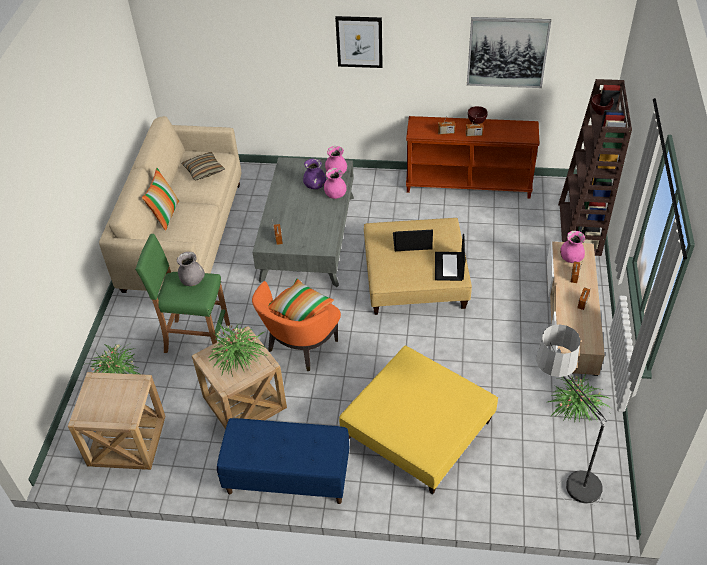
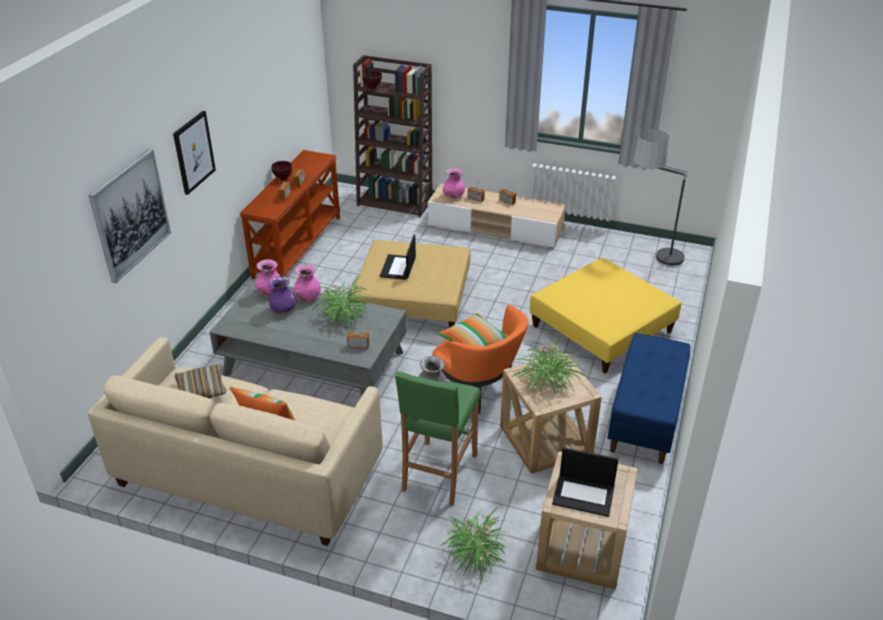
camera: 80 degrees left, 10 degrees down
(449, 267) = (442, 252): laptop -> laptop (584, 495)
(507, 52) = (276, 92): picture -> picture (130, 215)
(575, 407) = (592, 246): potted plant -> potted plant (344, 315)

